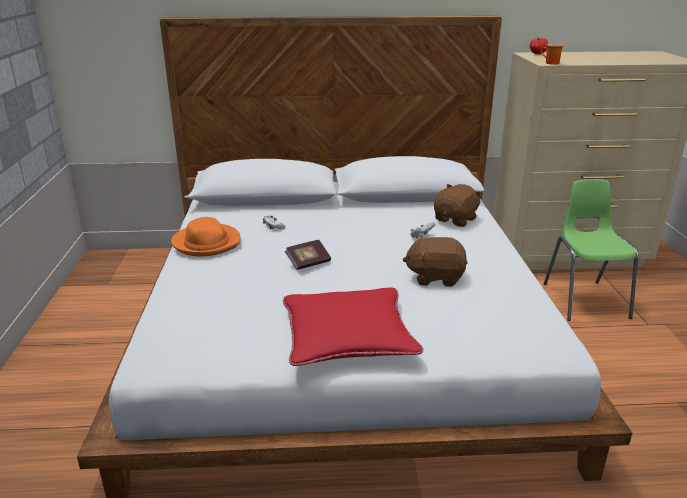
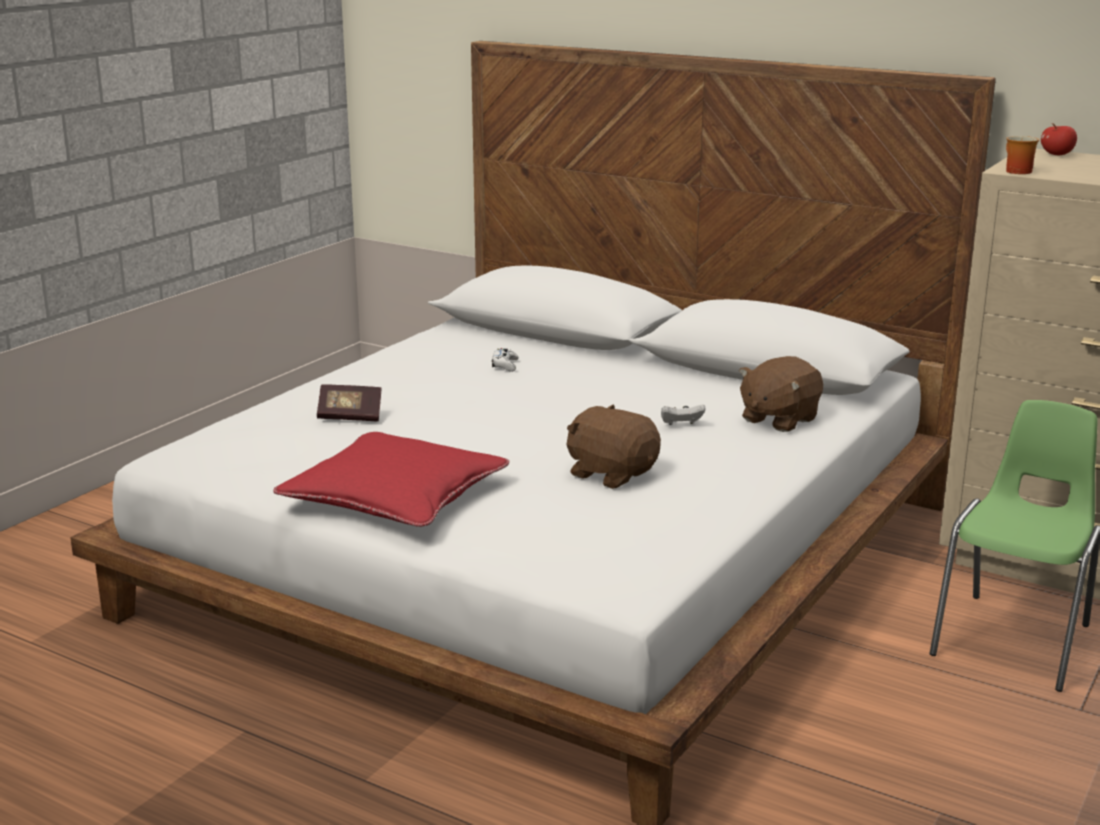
camera: 35 degrees right, 5 degrees down
(207, 243) = (394, 363): orange hat -> none
(308, 262) = (472, 413): book -> book (350, 416)
(456, 219) = (778, 419): brown plush toy -> brown plush toy turned 150 degrees clockwise

